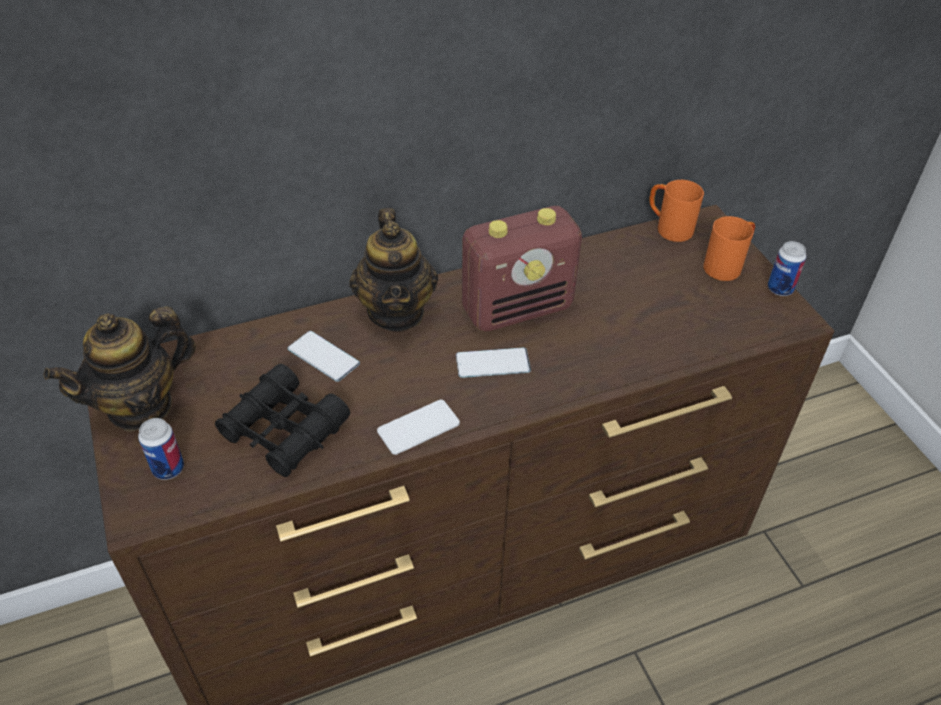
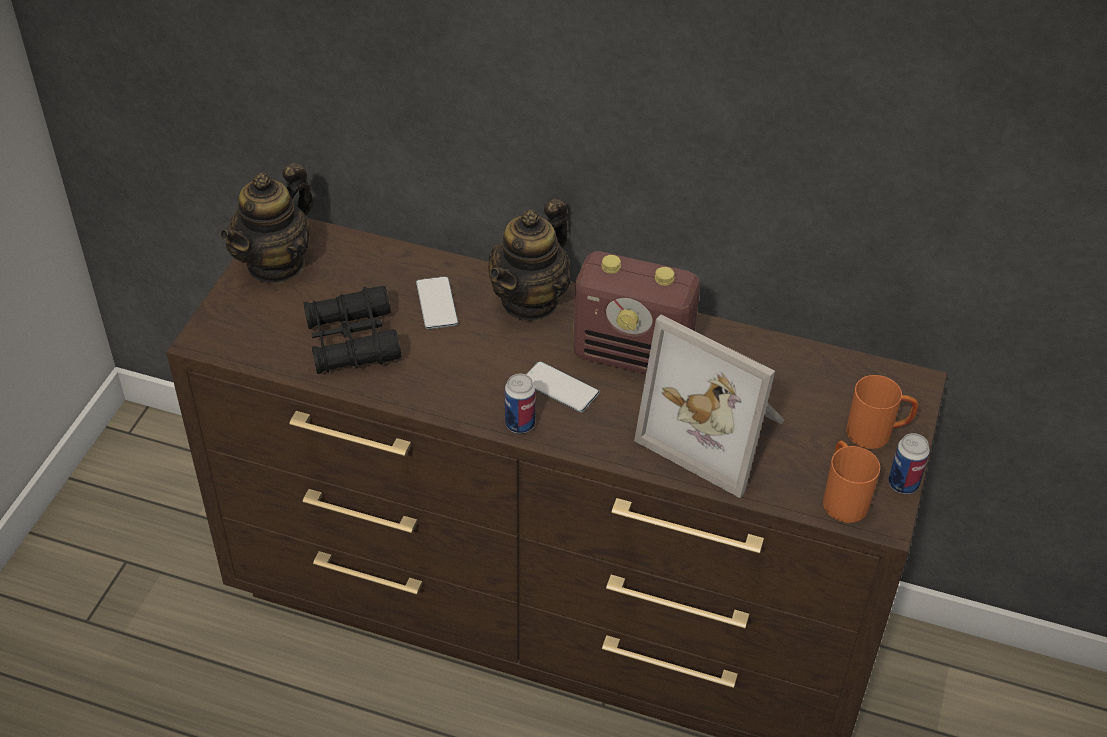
camera: 40 degrees right, 0 degrees up
(140, 406) = (276, 264): teapot -> teapot turned 60 degrees counterclockwise
(168, 468) = (251, 320): can -> can (520, 424)
(418, 428) = (447, 400): phone -> none
(635, 327) = (717, 432): none -> picture frame
(668, 228) = (864, 367): orange mug -> orange mug (842, 497)

